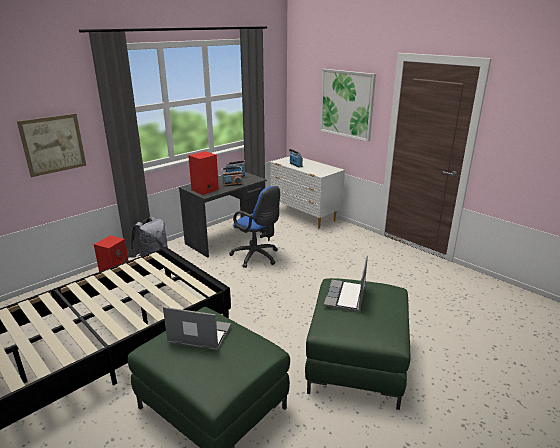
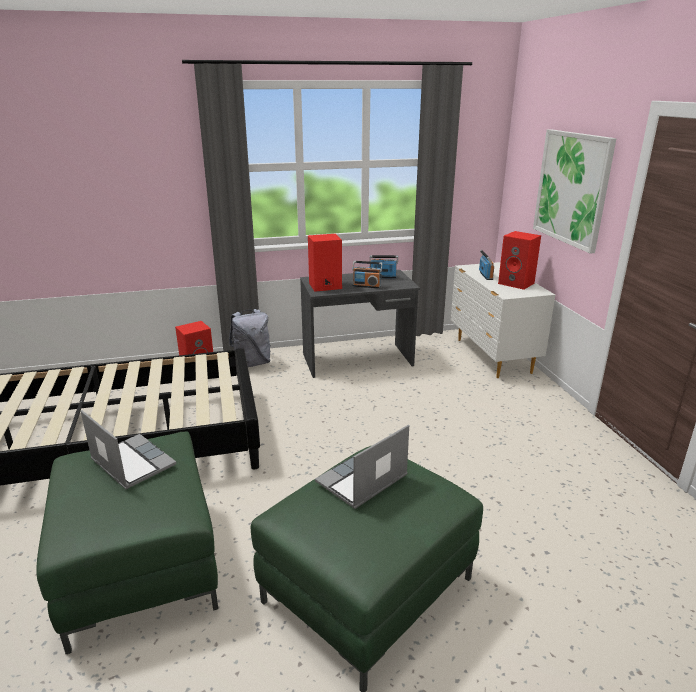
camera: 30 degrees right, 0 degrees up
(53, 144) = (147, 199): picture -> none
(257, 257) = (373, 394): blue office chair -> none
(318, 166) = (517, 283): none -> red speaker

